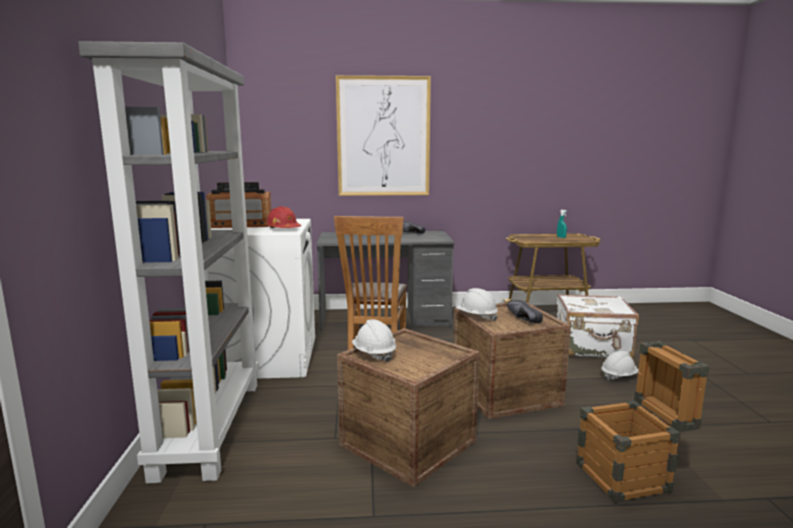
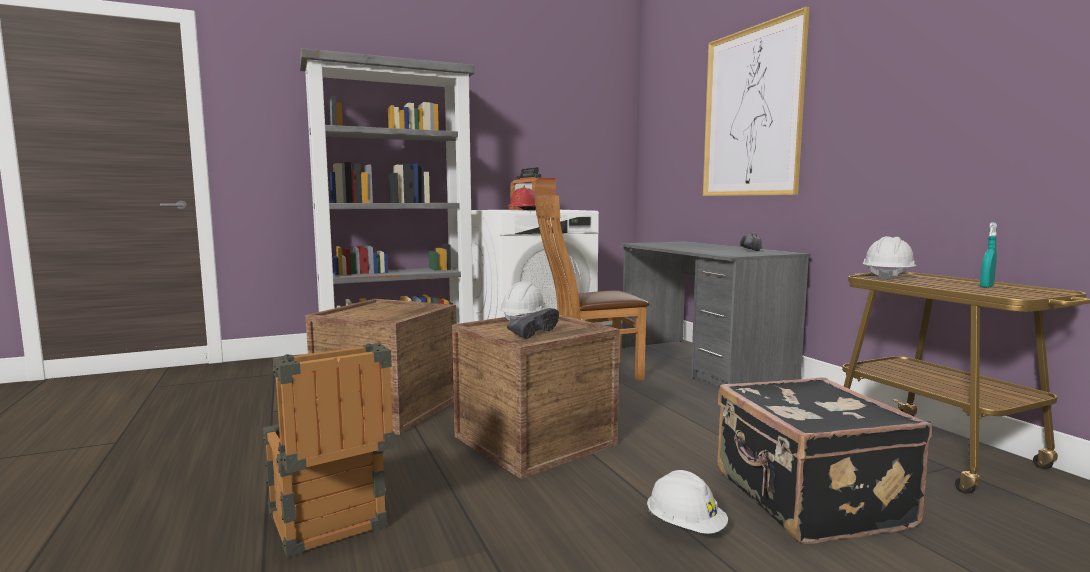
camera: 70 degrees right, 5 degrees down
(374, 354) = (383, 306): white hard hat -> white hard hat (887, 277)
(592, 348) = (807, 500): white suitcase -> black suitcase

